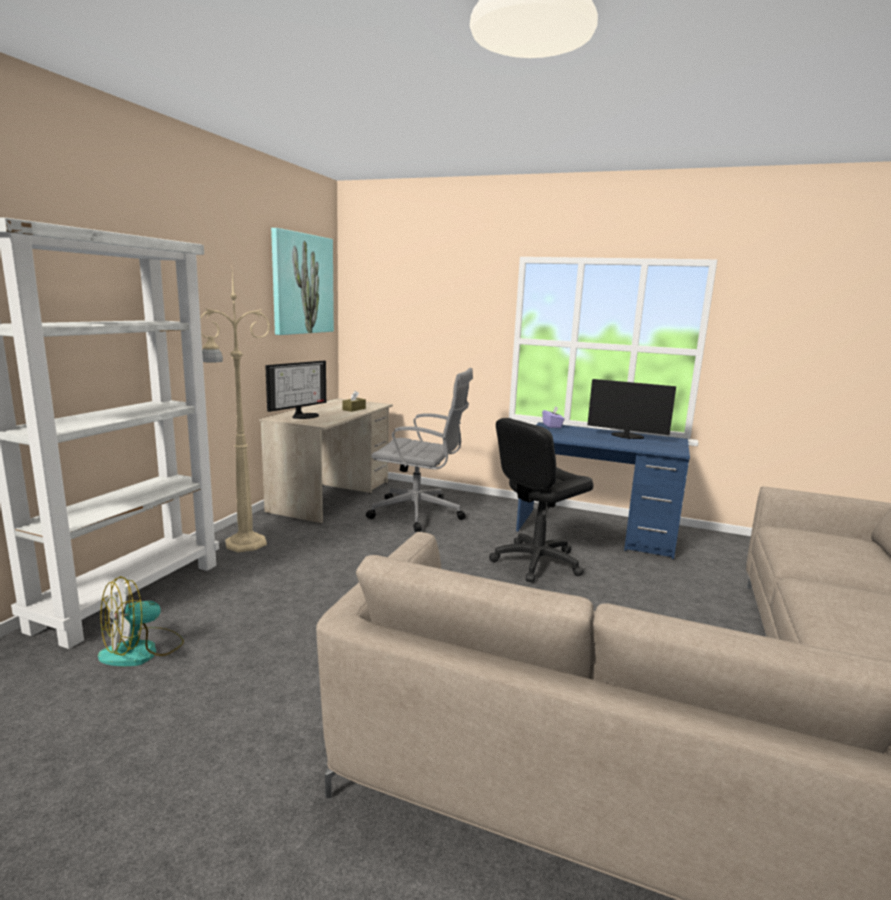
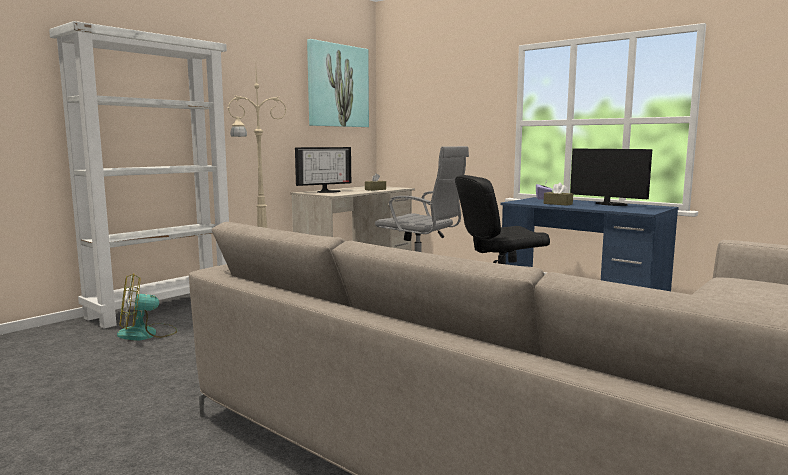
camera: 20 degrees right, 5 degrees down
(580, 437) = (558, 204): none -> brown tissue box

